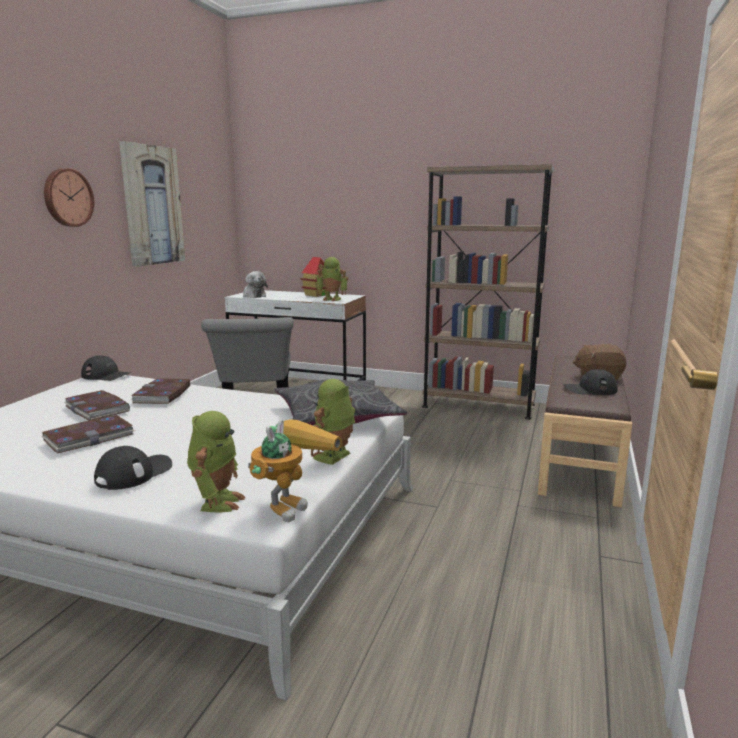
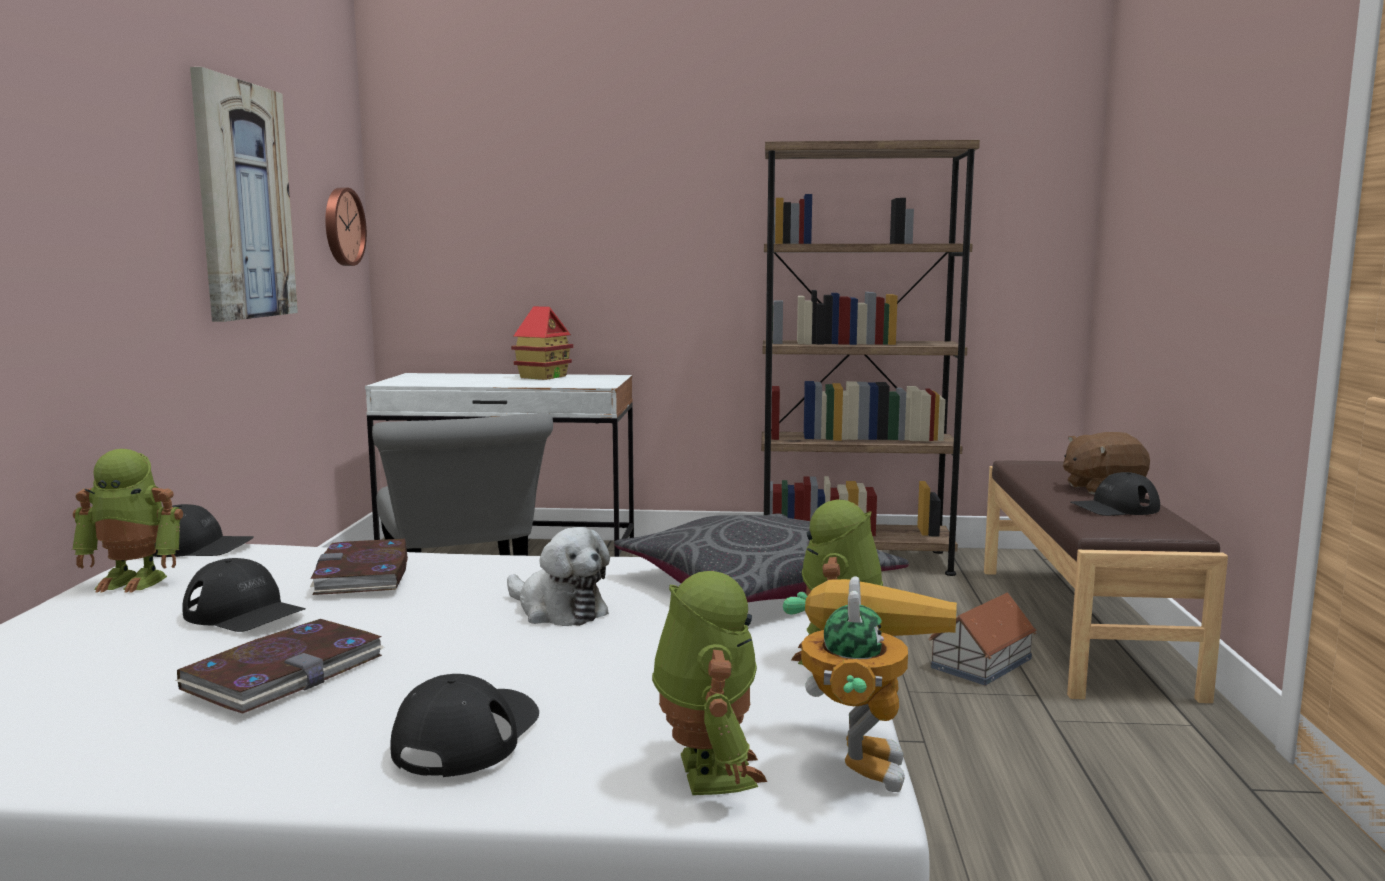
camera: 15 degrees left, 5 degrees down
(67, 198) = (102, 171): wall clock -> wall clock (342, 227)
(97, 409) = (244, 613): book -> black cap
(253, 296) = (422, 382): plush toy -> plush toy (558, 610)
(332, 299) = (582, 382): toy robot -> toy robot (134, 580)
(504, 469) = (982, 662): none -> toy house

